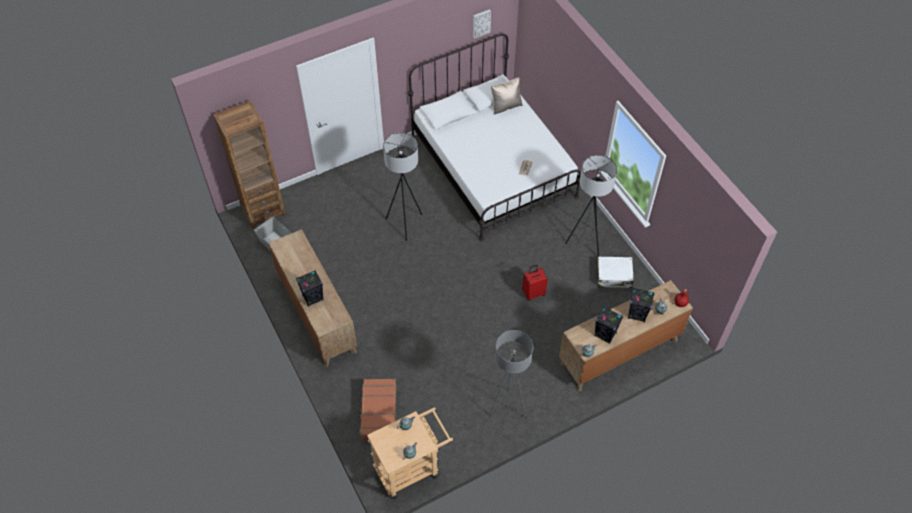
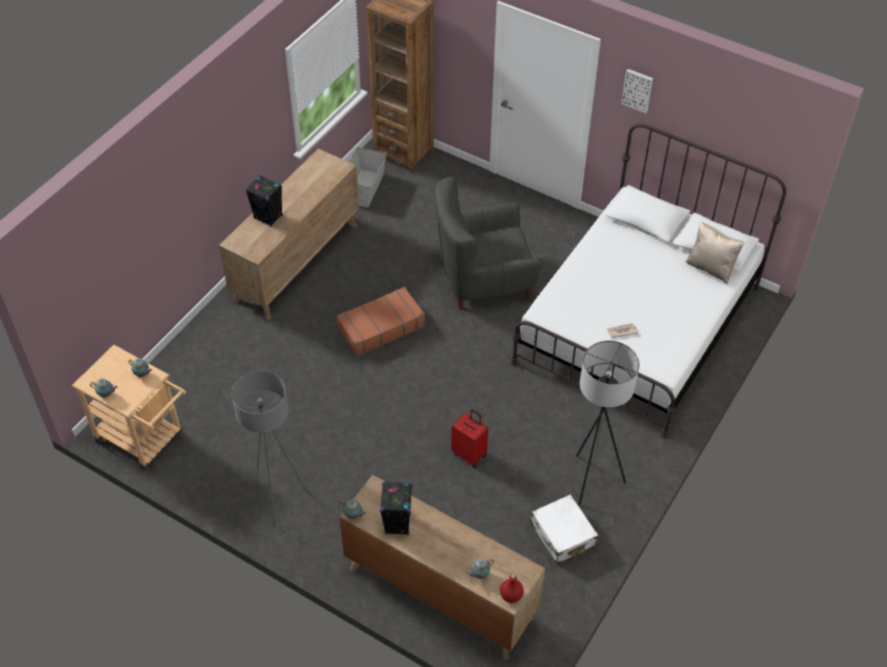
camera: 60 degrees right, 5 degrees down
(378, 413) = (199, 376): brown suitcase -> brown suitcase (380, 327)
(407, 223) = (483, 280): grey floor lamp -> grey armchair
(481, 23) = (754, 138): picture -> picture (637, 90)
(637, 314) = (456, 549): black speaker -> none

